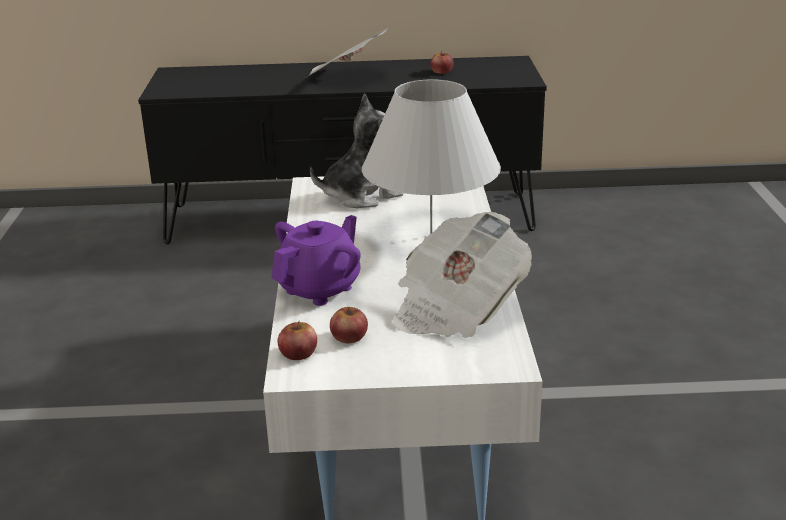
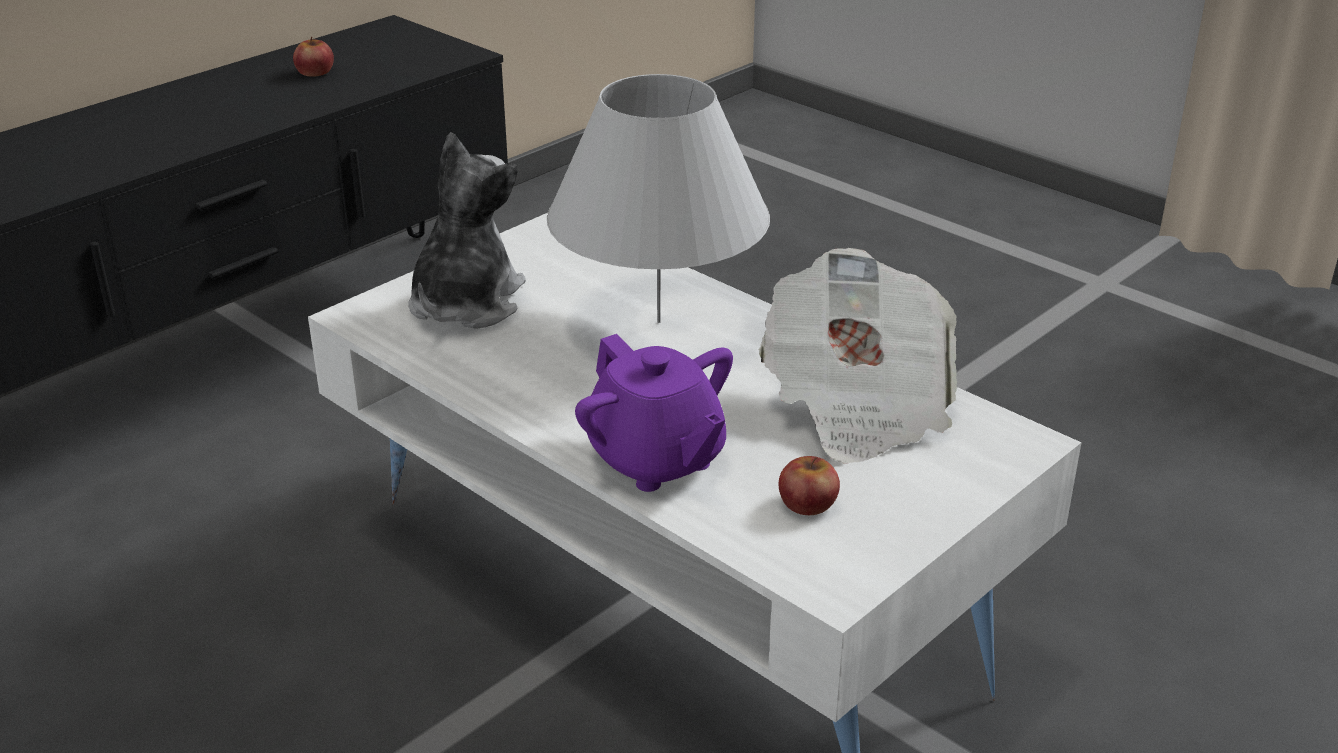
camera: 45 degrees left, 5 degrees up
(298, 353) = (789, 558): apple -> none
(320, 289) = (656, 460): purple teapot -> purple teapot turned 150 degrees clockwise
(345, 77) = (176, 122): newspaper -> none

